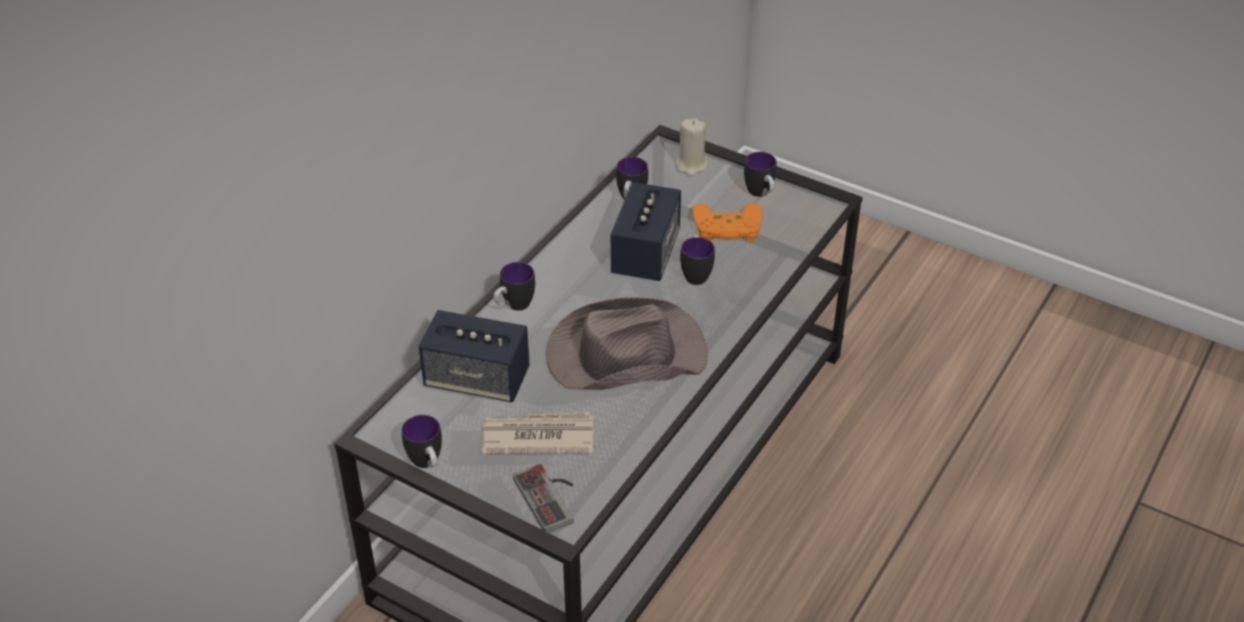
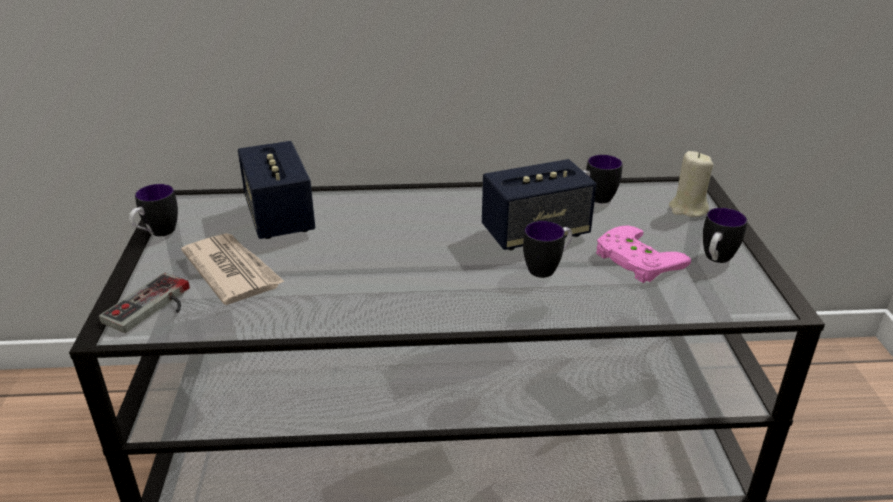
camera: 55 degrees right, 10 degrees down
(514, 307) = (388, 201): mug -> none
(624, 354) = (385, 272): brown hat -> none
(727, 229) = (634, 261): orange game controller -> pink game controller

